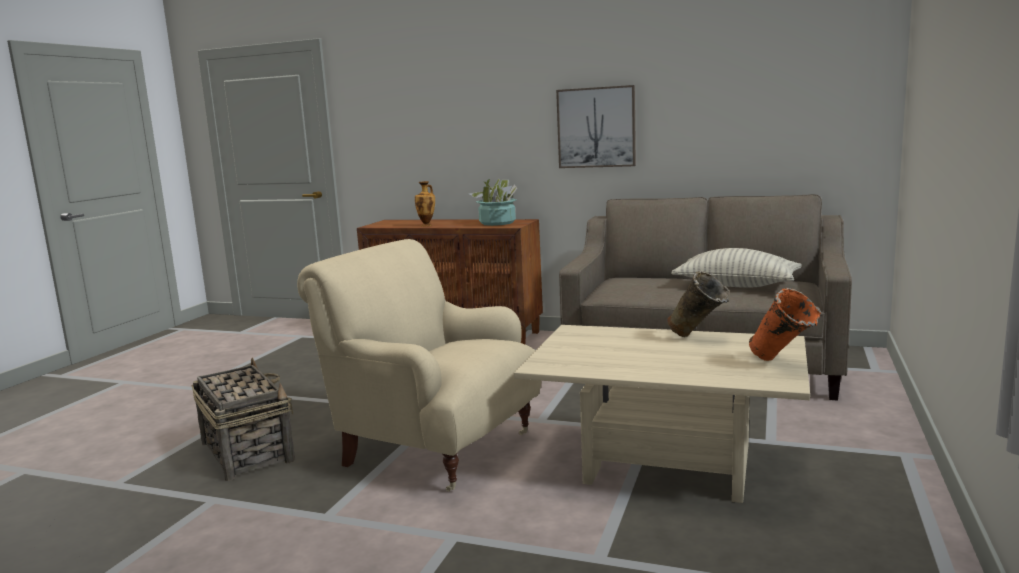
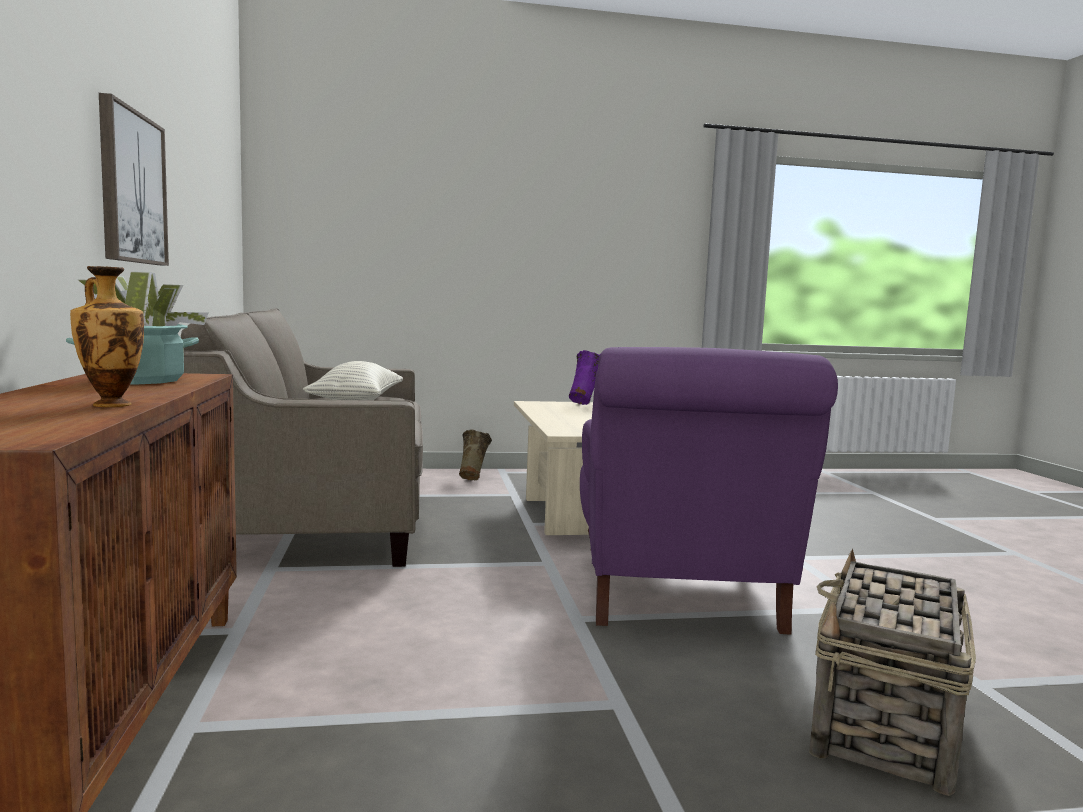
camera: 120 degrees left, 5 degrees down
(435, 448) = (679, 596): beige armchair -> purple armchair
(698, 338) = (547, 412): beige vase -> beige vase (473, 478)
(783, 363) = (585, 403): orange vase -> purple vase

